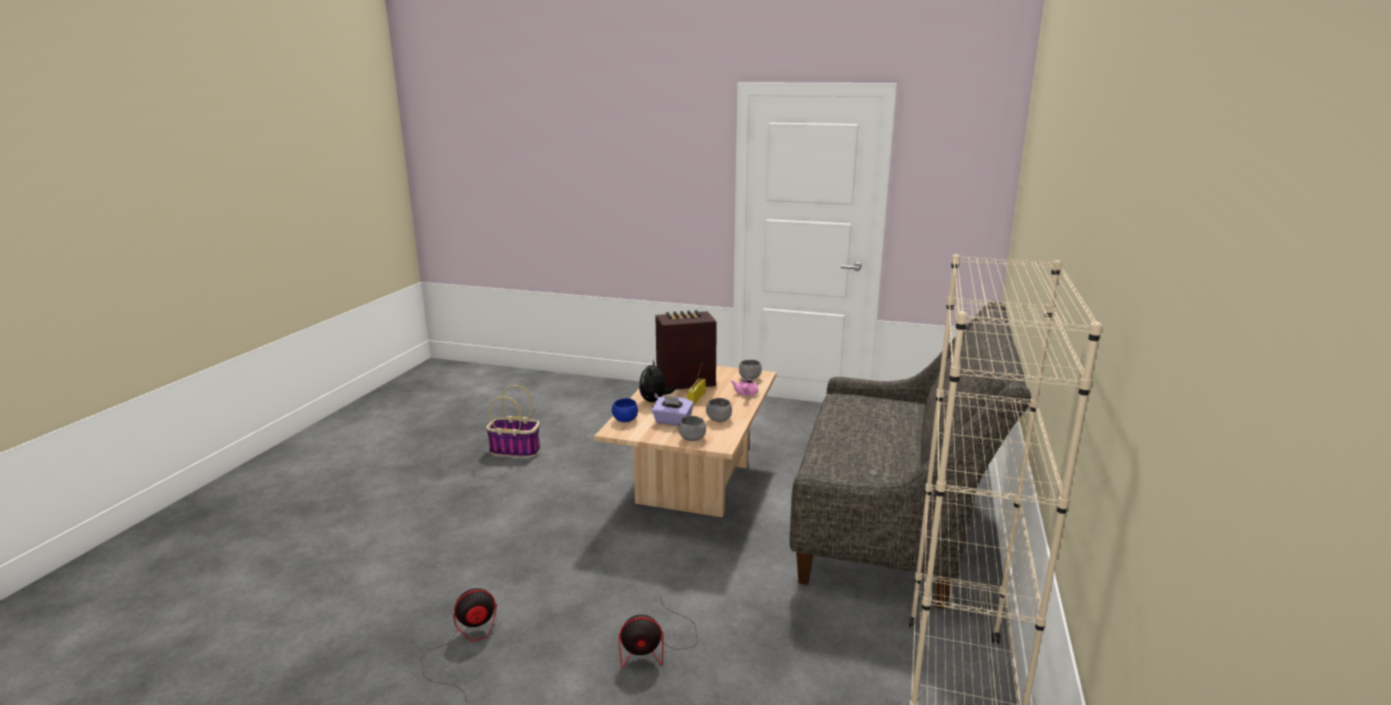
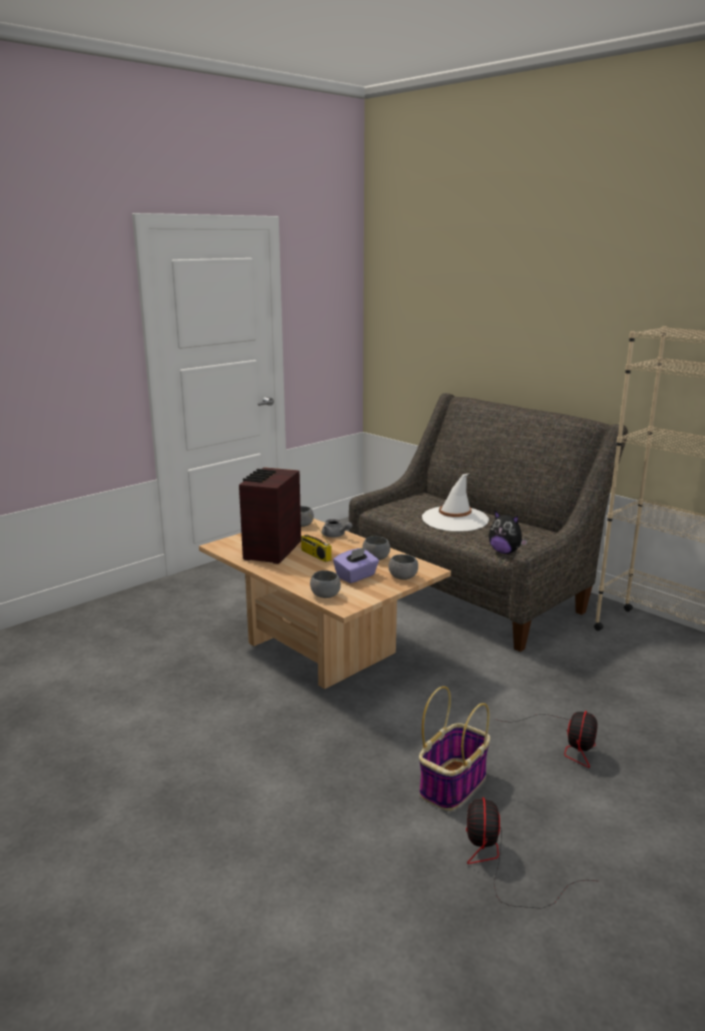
camera: 60 degrees left, 0 degrees up
(516, 450) = (105, 736): basket -> basket (453, 784)
(625, 420) = (325, 595): blue bowl -> grey bowl
(654, 401) = (297, 573): plush toy -> plush toy (505, 552)
(745, 394) = (335, 536): pink teapot -> grey teapot
(870, 432) = (455, 519): none -> white hat

